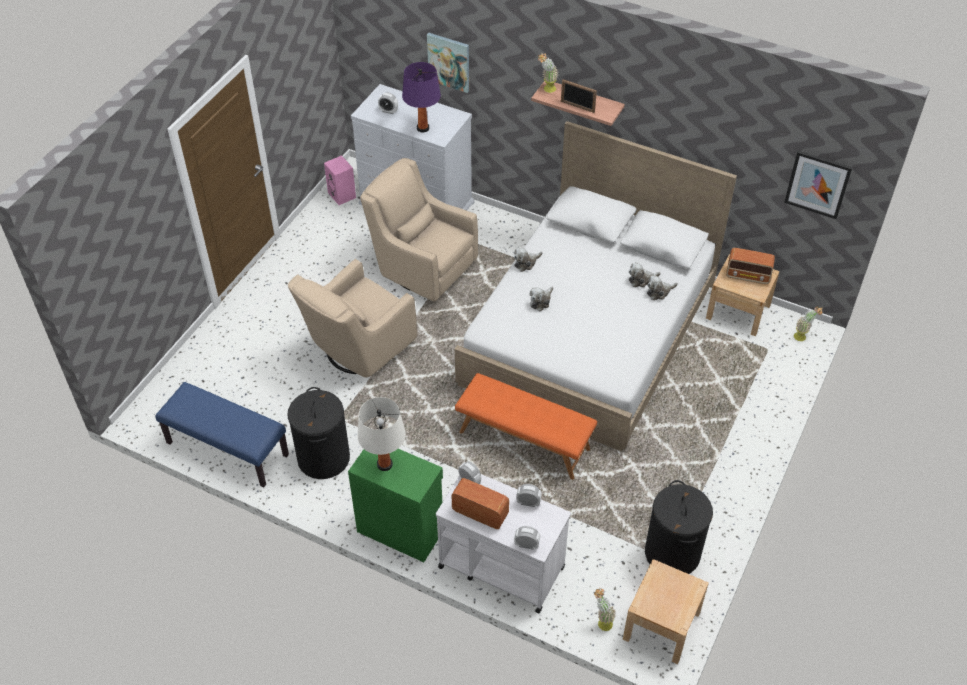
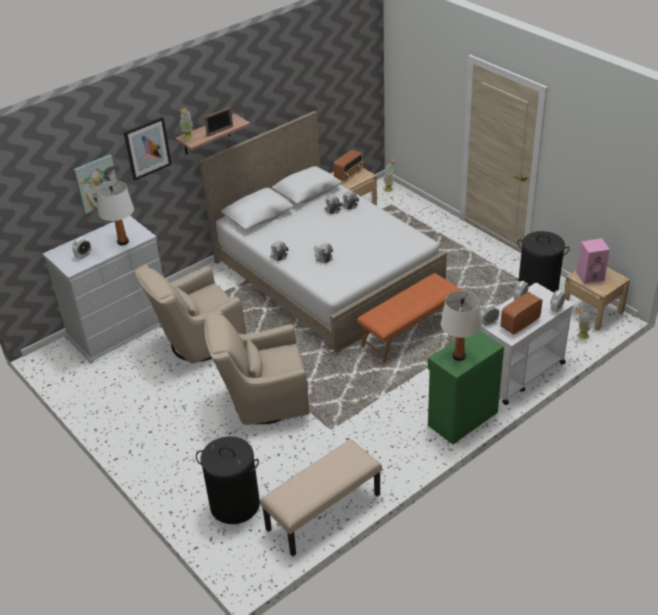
camera: 65 degrees left, 10 degrees down
(226, 449) = (324, 513): blue bench -> beige bench
(323, 458) = (367, 449): black laundry basket -> black laundry basket (234, 505)
(342, 195) = (70, 371): pink speaker -> pink speaker (590, 276)
(357, 350) = (262, 402): beige armchair -> beige armchair turned 105 degrees clockwise
(423, 128) = (123, 242): purple table lamp -> white table lamp
(817, 184) = (357, 78): picture -> picture (147, 148)

